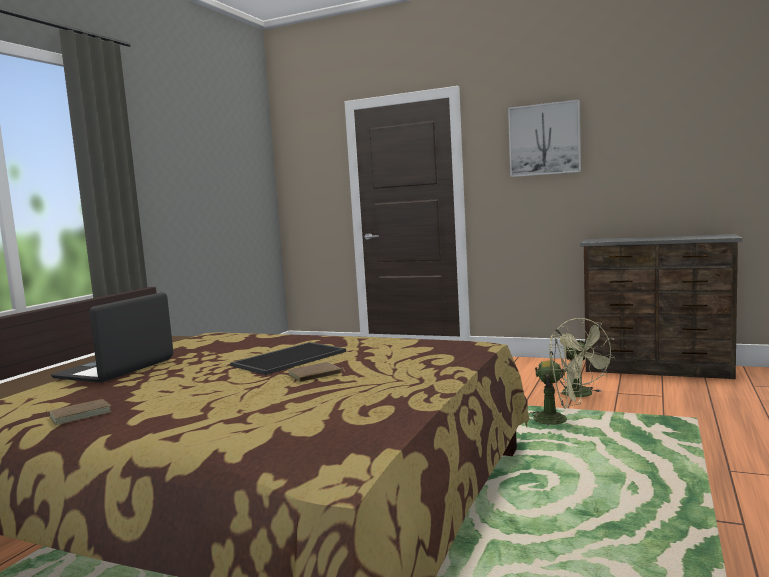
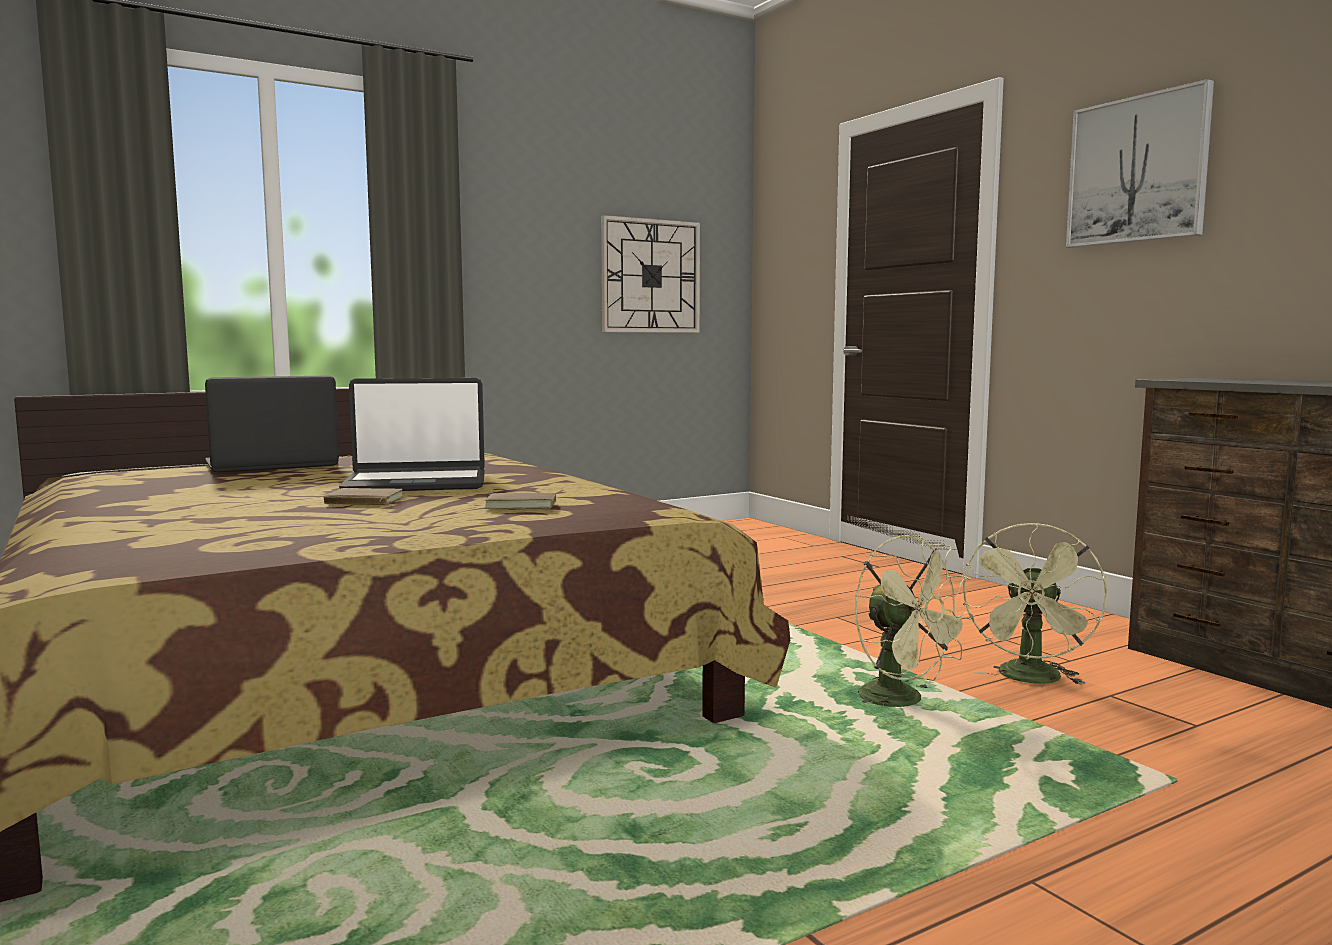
camera: 35 degrees right, 0 degrees up
(80, 414) = (109, 492): brown book -> brown book (521, 505)
(231, 196) = (650, 276): none -> wall clock
(289, 358) = (416, 483): tray -> laptop

